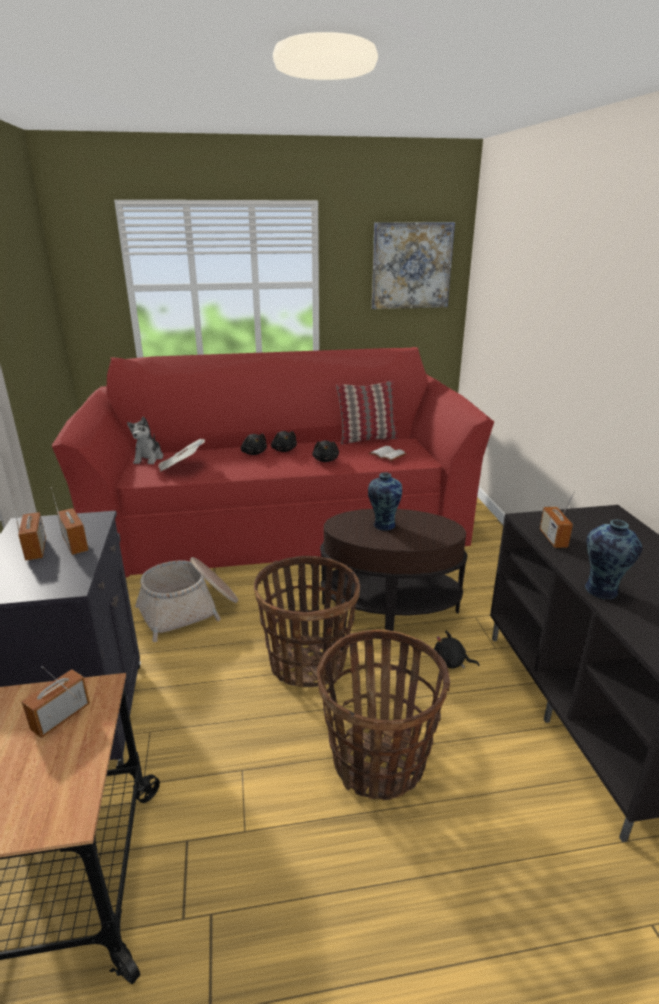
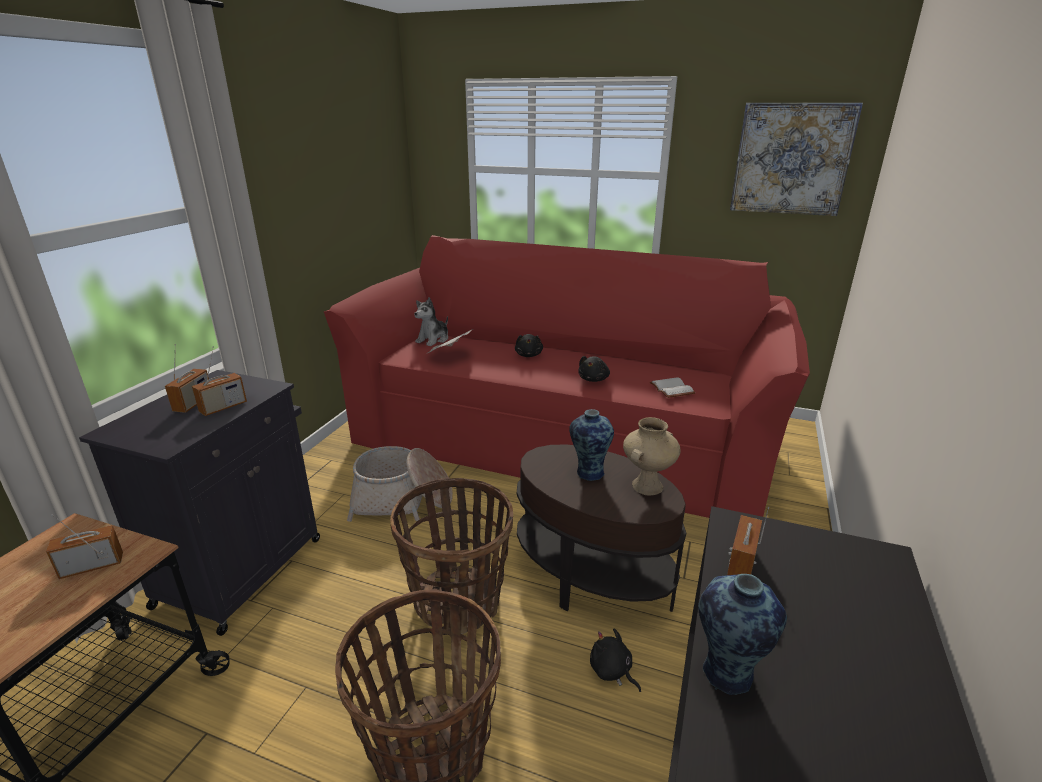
camera: 30 degrees right, 0 degrees up
(75, 544) = (223, 407): radio -> radio turned 45 degrees clockwise
(284, 450) = (561, 358): black plush toy -> none
(367, 438) = (669, 364): pillow -> none
(429, 522) = (647, 485): none -> beige vase

